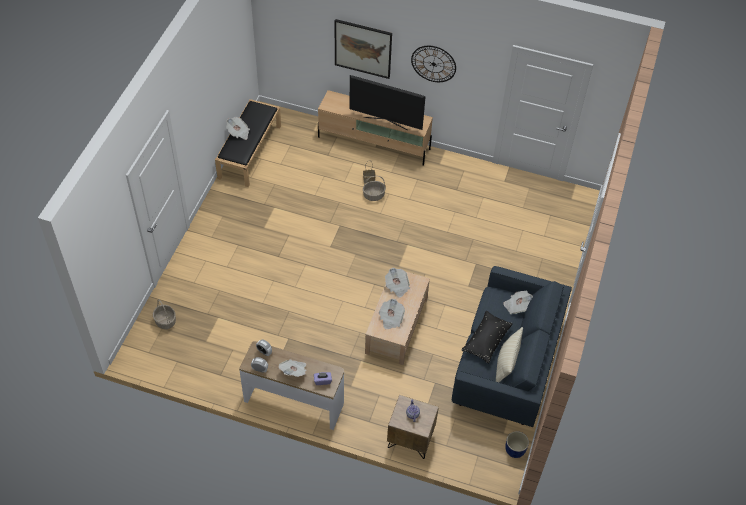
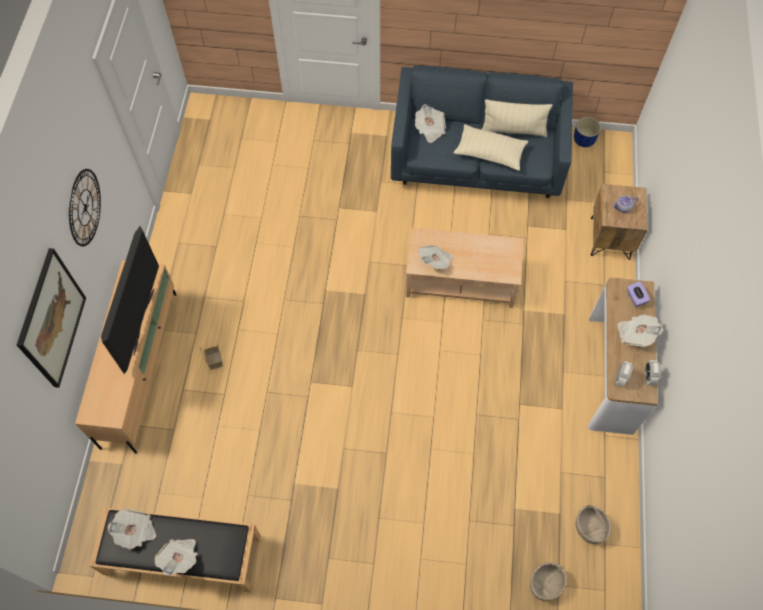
camera: 100 degrees left, 10 degrees up
(373, 195) = (245, 348): basket -> basket (590, 528)
(391, 318) = (488, 259): newspaper -> newspaper (136, 531)
(486, 341) = (490, 153): black pillow -> beige pillow

